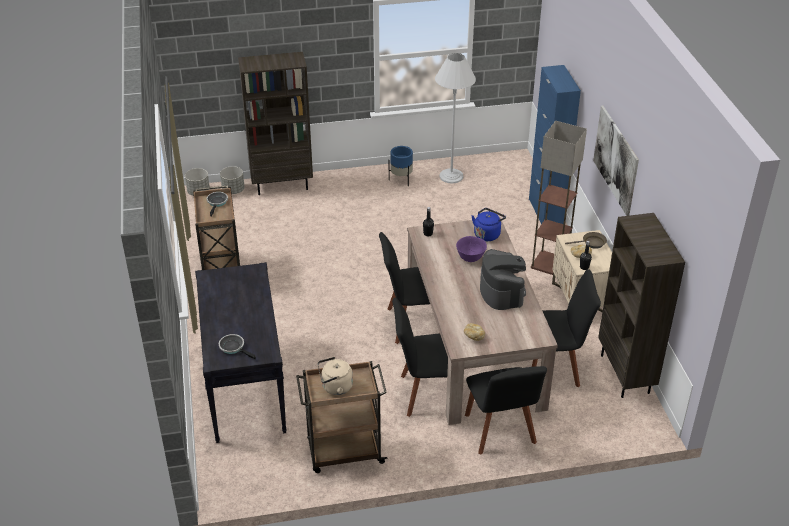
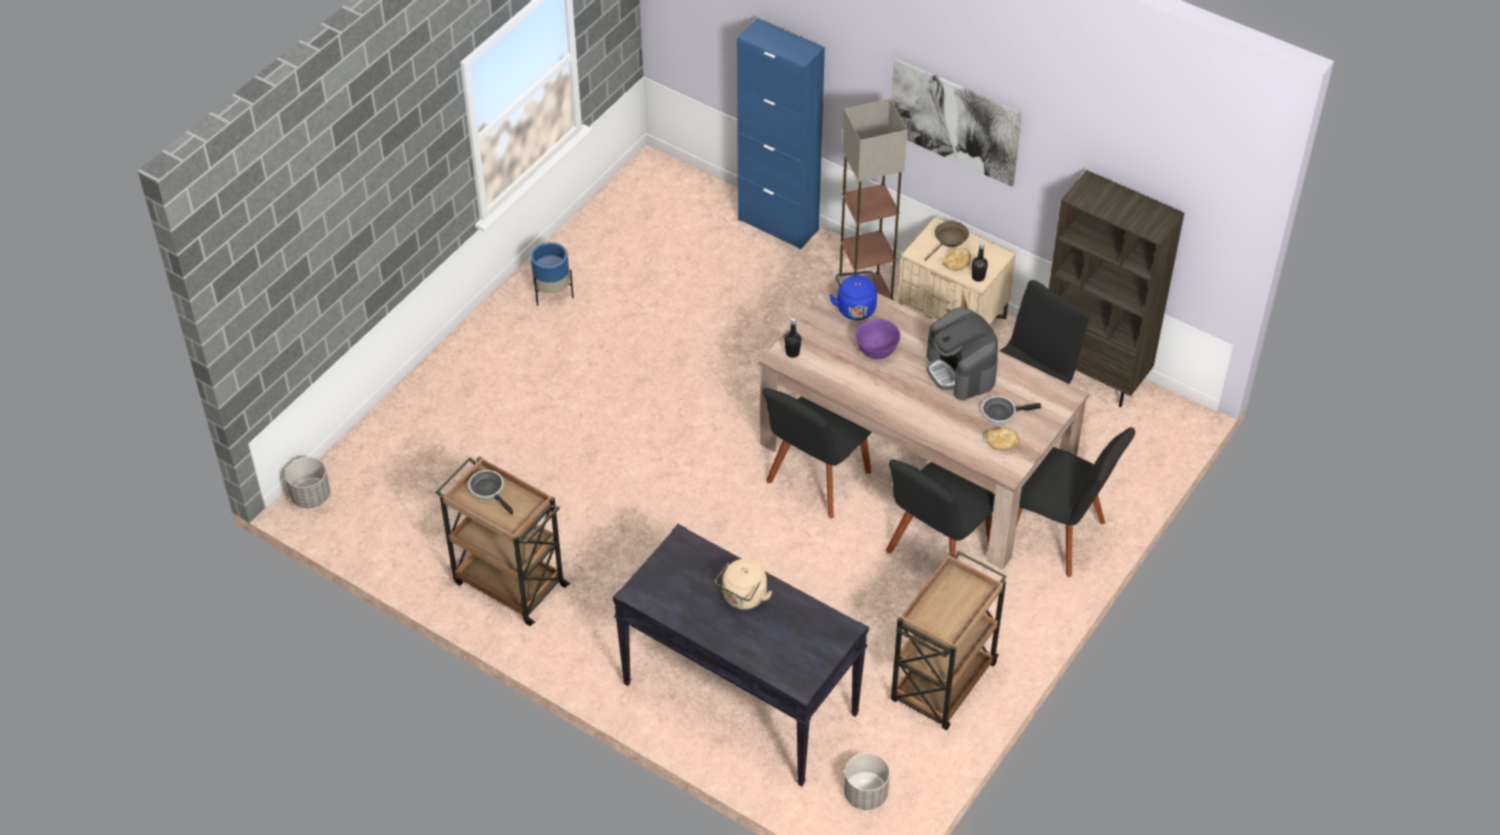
camera: 45 degrees left, 10 degrees up
(233, 190) = (355, 460): grey planter -> grey planter (865, 794)
(234, 347) = (796, 652): frying pan -> frying pan (1001, 413)
(282, 185) = (410, 407): brown bookcase -> none
(335, 387) = (948, 611): beige kettle -> beige kettle (743, 598)
(451, 176) = (607, 247): white floor lamp -> none
(501, 292) = (961, 370): coffee machine -> coffee machine turned 150 degrees counterclockwise

